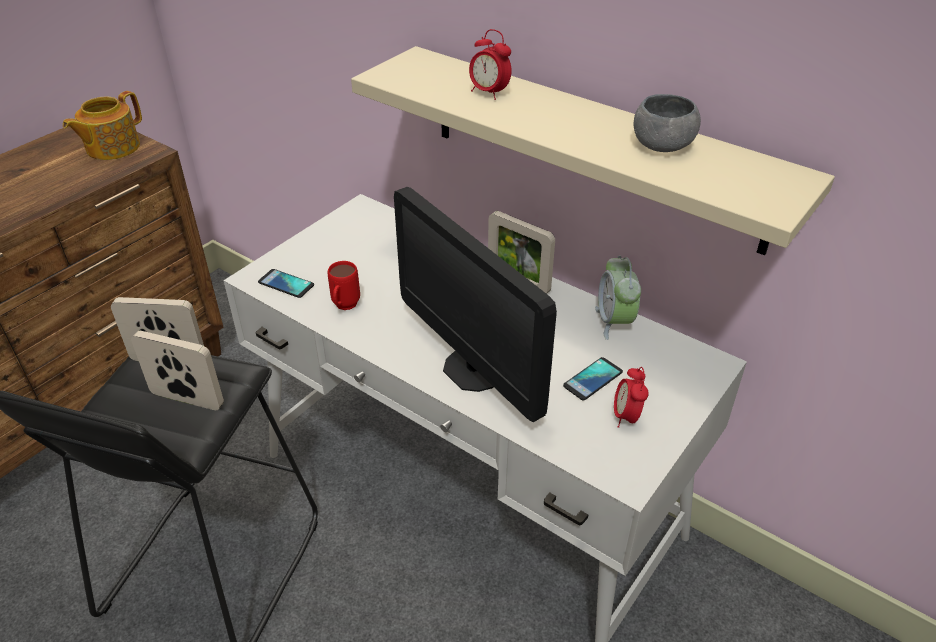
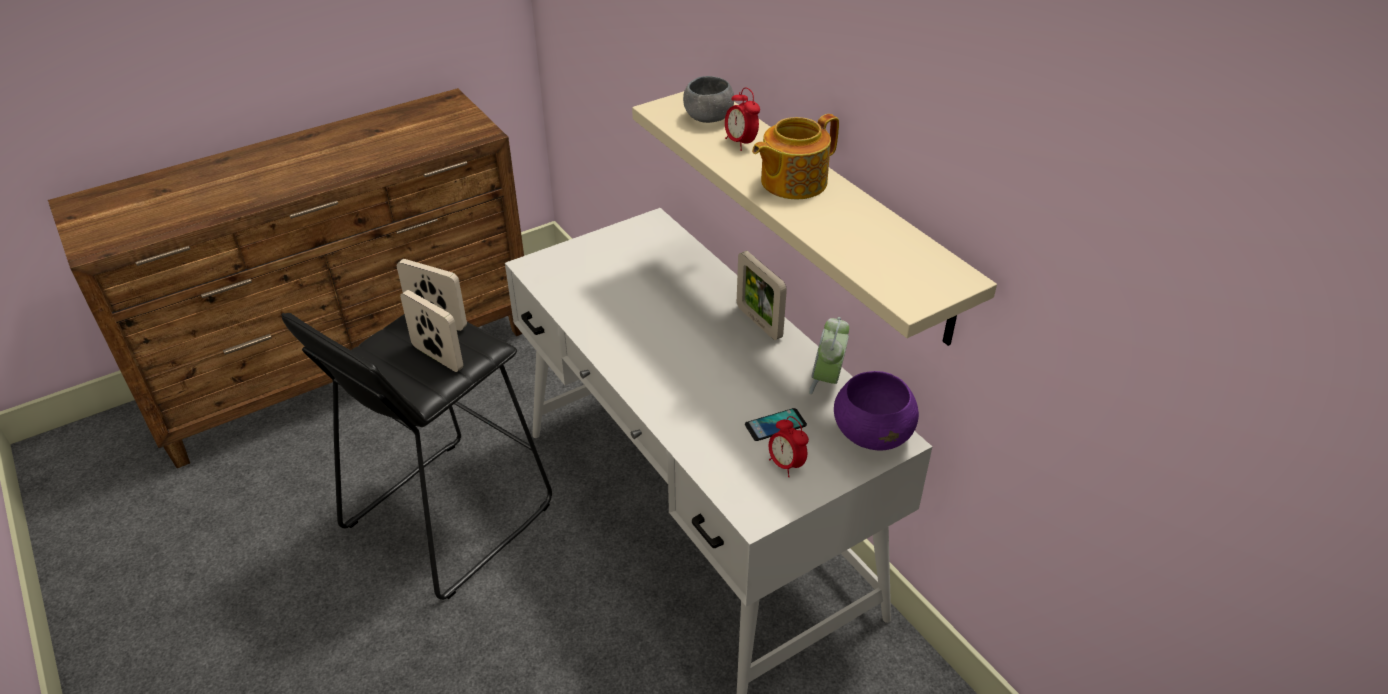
camera: 20 degrees right, 0 degrees up
(111, 147) = (455, 123): teapot -> teapot (792, 182)
(286, 284) = (554, 278): phone -> none
(344, 307) = (592, 310): red mug -> none
(473, 369) = (674, 390): monitor -> none
(626, 416) = (786, 464): alarm clock -> alarm clock turned 60 degrees counterclockwise
(662, 146) = (857, 223): grey bowl -> grey bowl (708, 118)
(687, 363) = (872, 434): none -> purple bowl

